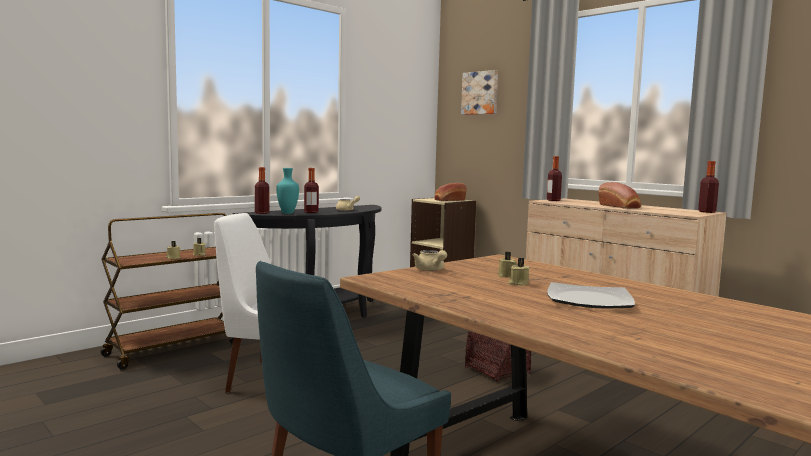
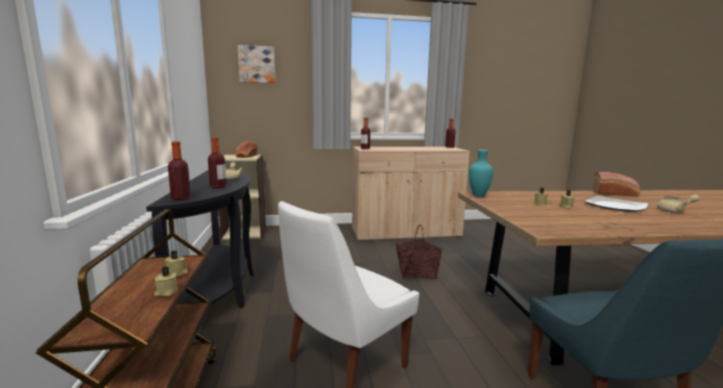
camera: 55 degrees left, 5 degrees up
(288, 213) = (208, 192): turquoise vase -> turquoise vase (478, 196)
(431, 270) = (514, 212): beige teapot -> beige teapot (675, 211)
(620, 206) = (413, 148): bread -> bread (615, 194)

